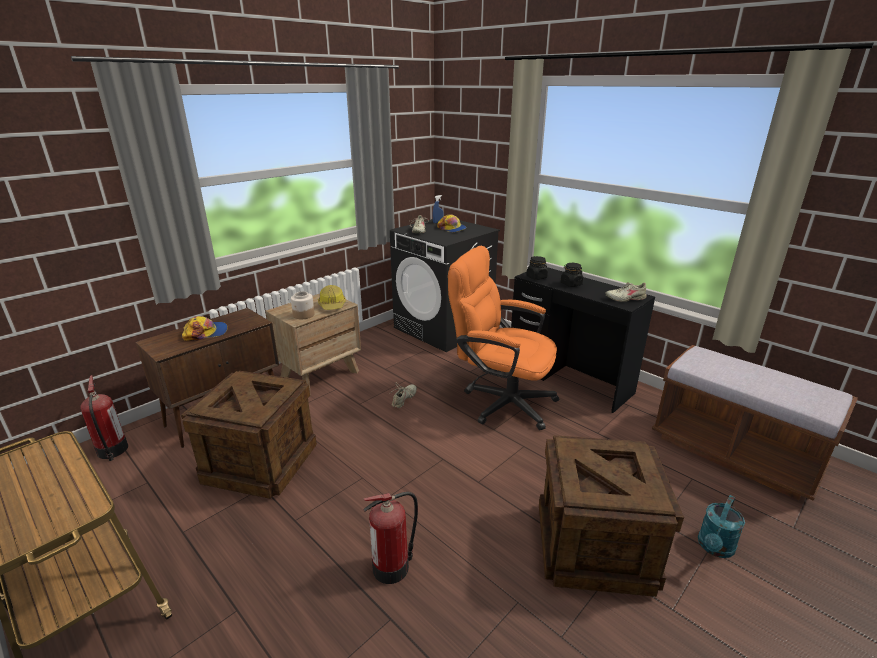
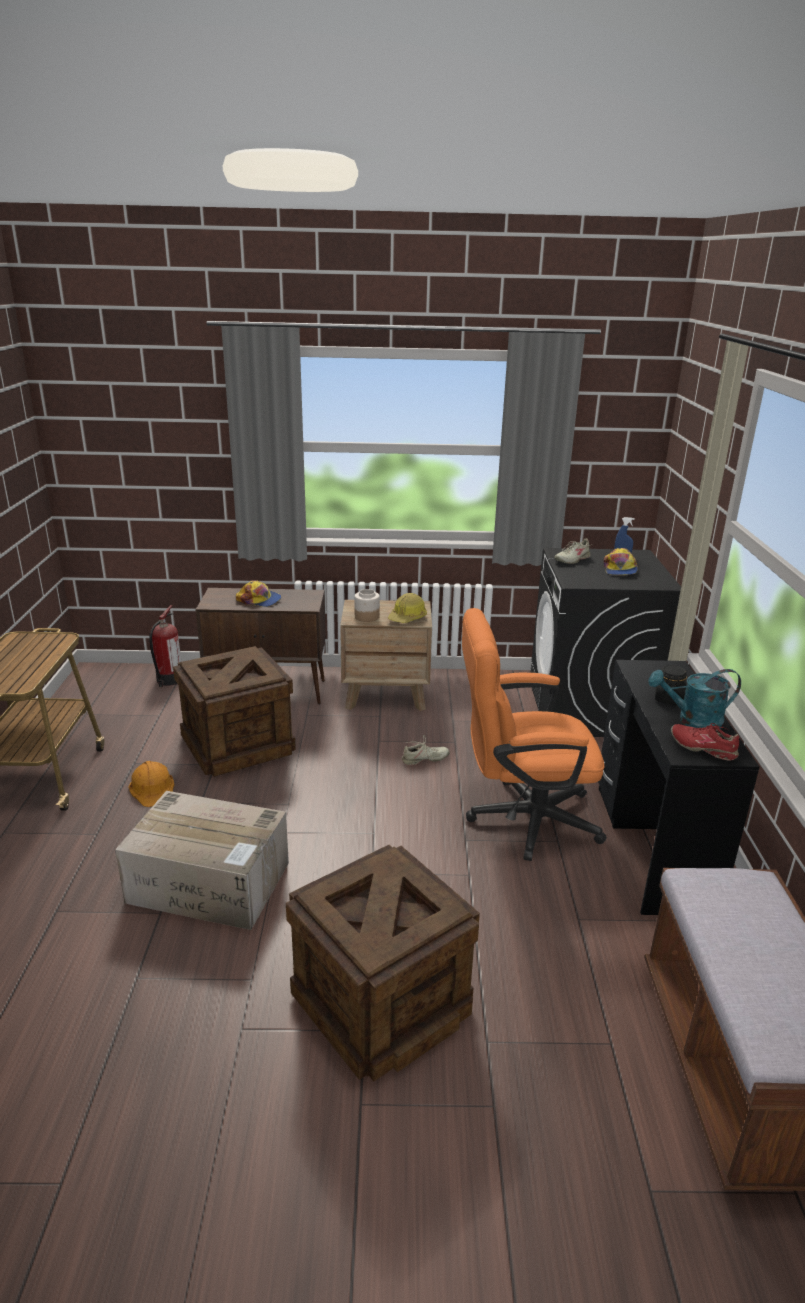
camera: 45 degrees right, 0 degrees up
(235, 538) = (153, 788): none -> orange hard hat
(393, 566) = (211, 882): fire extinguisher -> cardboard box
(500, 401) = (521, 818): orange office chair -> orange office chair turned 75 degrees counterclockwise
(536, 277) = (641, 672): black jar -> none
(625, 298) = (703, 748): beige shoe -> red shoe
(714, 548) = (502, 1111): turquoise watering can -> turquoise watering can (692, 721)

